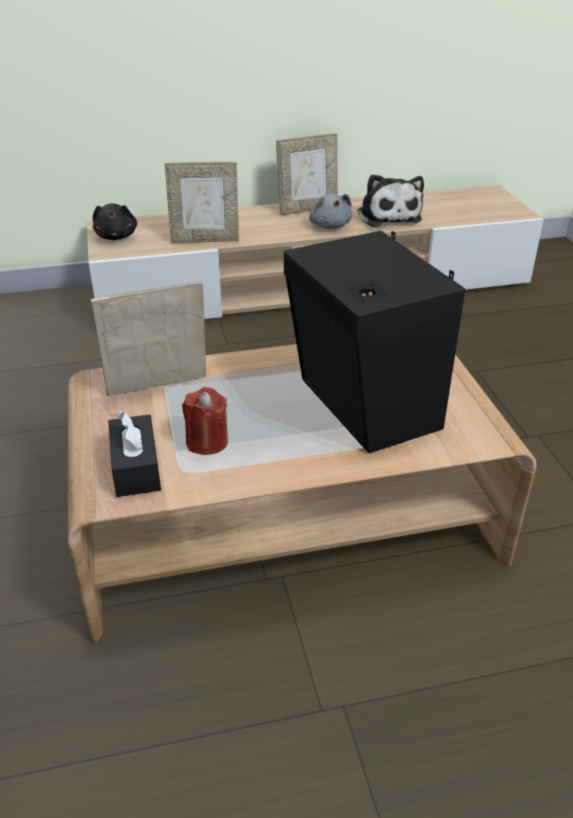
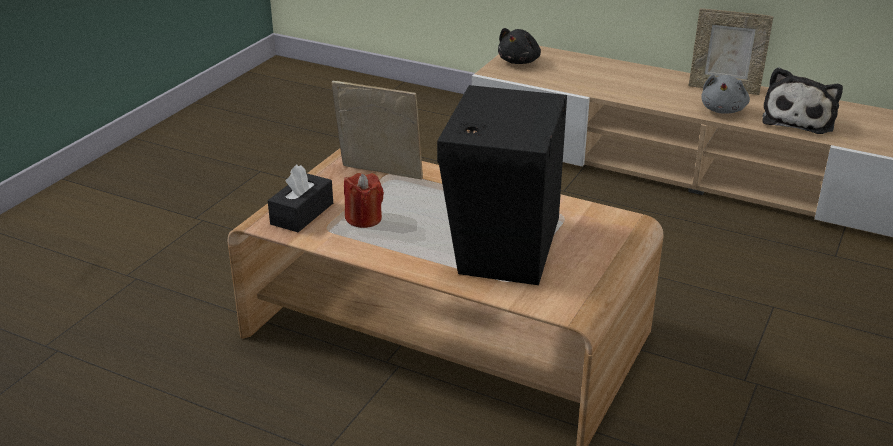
camera: 40 degrees right, 5 degrees down
(205, 240) = (589, 86): picture frame -> none

